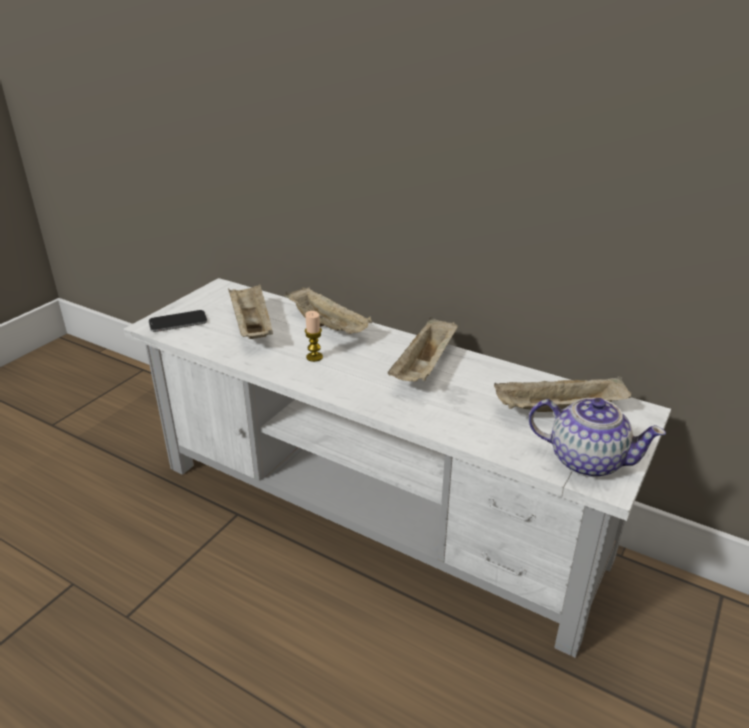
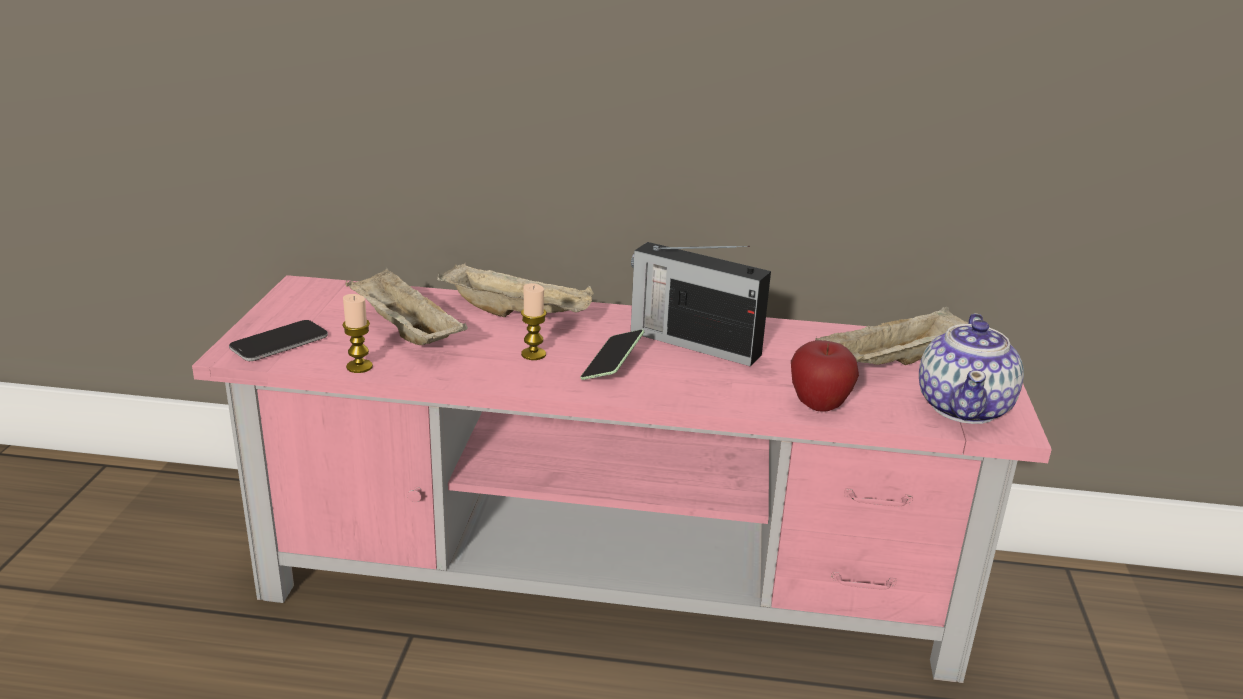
camera: 25 degrees left, 5 degrees down
(207, 346) = (359, 367): none -> candle
(357, 375) = (612, 365): none -> phone
(374, 514) = (612, 583): white tv stand -> pink tv stand
(425, 368) = (692, 342): beige tray -> radio
(473, 434) = (819, 406): none -> apple
(586, 459) = (964, 407): teapot -> teapot turned 105 degrees clockwise

